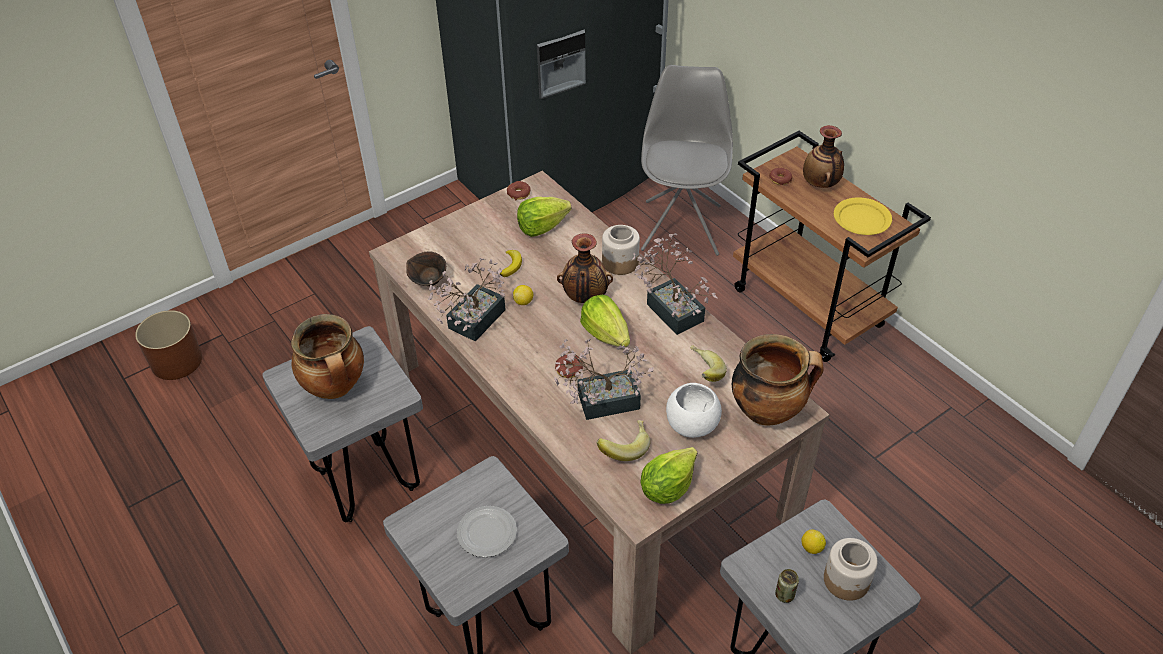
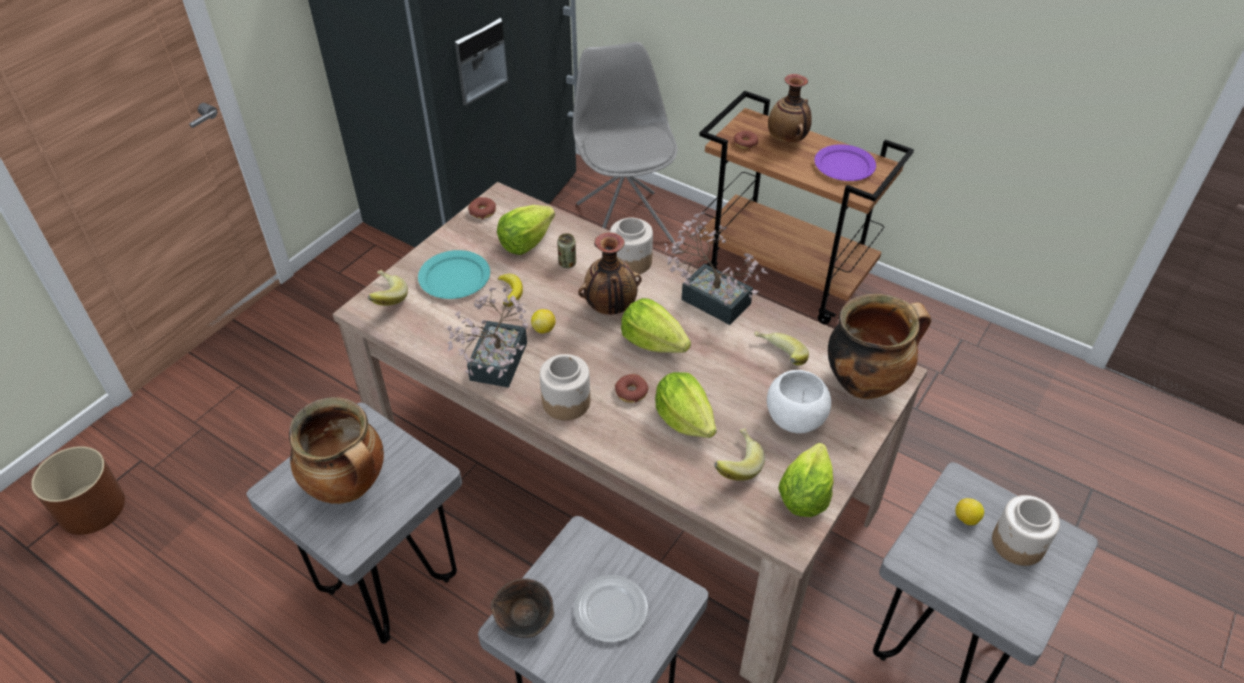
camera: 20 degrees left, 0 degrees up
(412, 248) = (385, 299): none -> banana
(429, 281) = (422, 332): brown bowl -> brown bowl (525, 620)
(472, 243) = (454, 277): none -> turquoise plate
(514, 363) = (566, 401): none -> jar
(600, 401) = (684, 419): potted plant -> lettuce
(784, 595) = (966, 579): can -> can (567, 263)
(862, 219) = (844, 165): yellow plate -> purple plate

